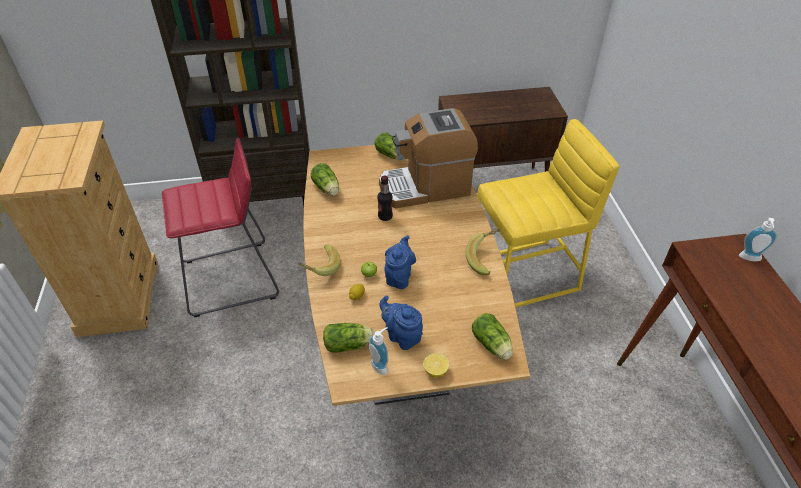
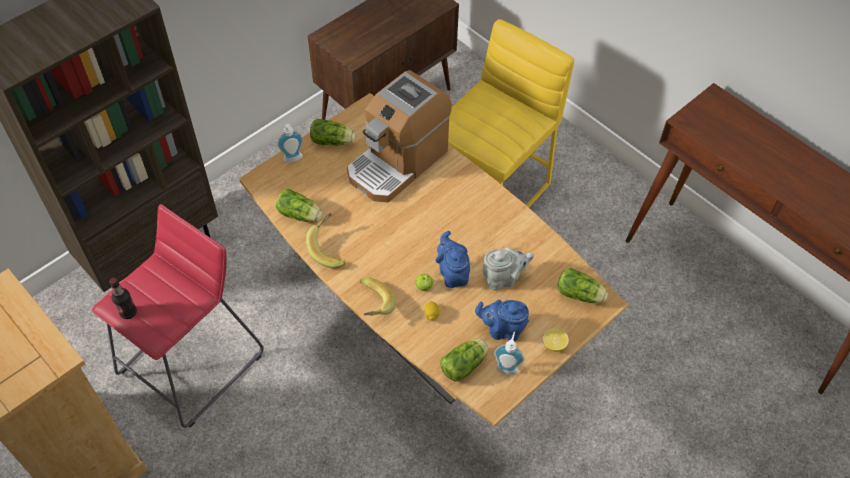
camera: 35 degrees left, 10 degrees up
(385, 217) = (386, 217): bottle -> bottle (128, 312)
(436, 300) = (503, 278): none -> grey teapot
(485, 259) = (513, 213): banana -> banana (330, 248)
(750, 259) = (731, 107): soap dispenser -> soap dispenser (293, 160)

